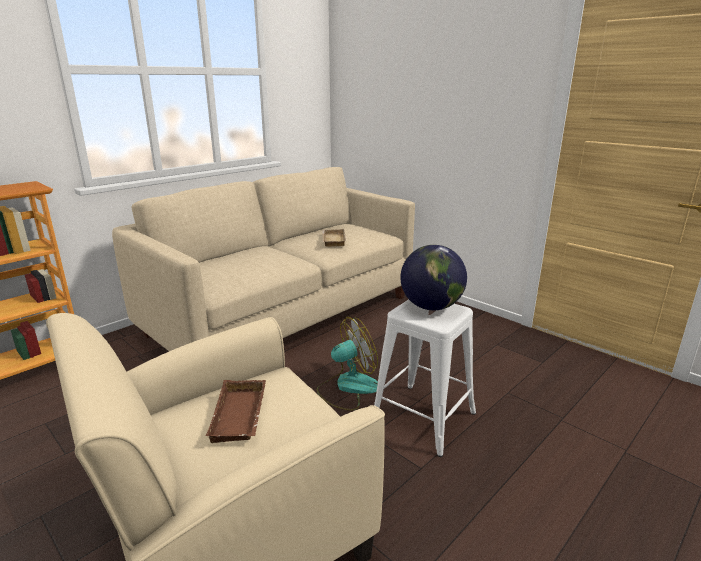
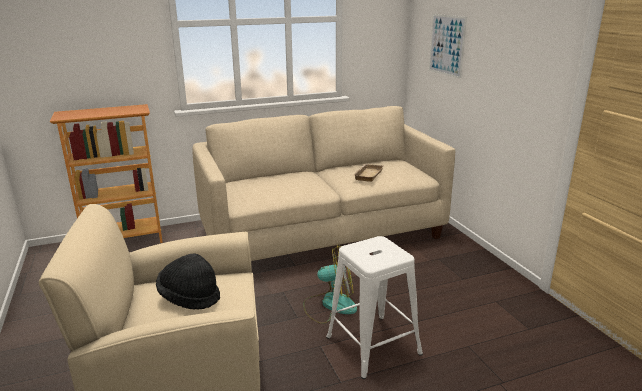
camera: 25 degrees right, 0 degrees up
(241, 416) = (189, 297): brown tray -> black hat
(383, 98) = (446, 45): none -> picture
(431, 306) = (380, 249): globe -> none

